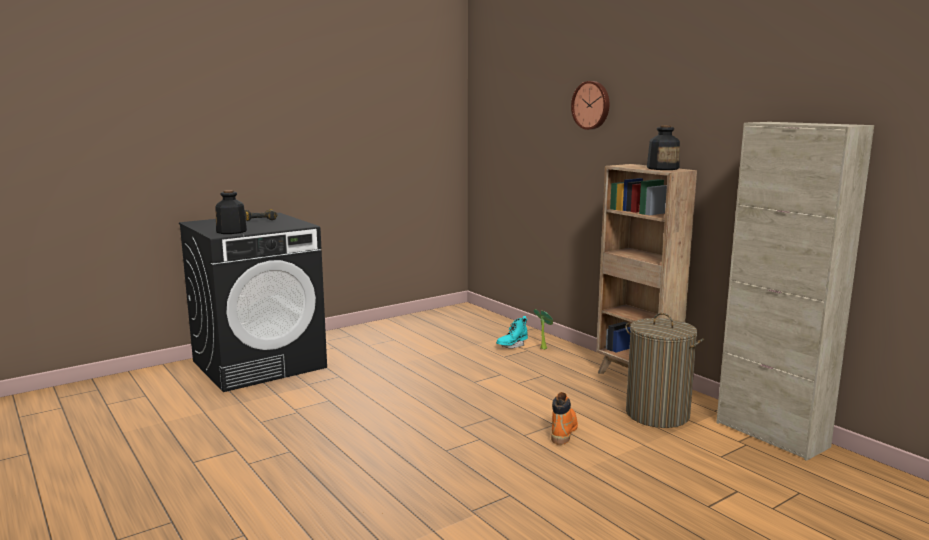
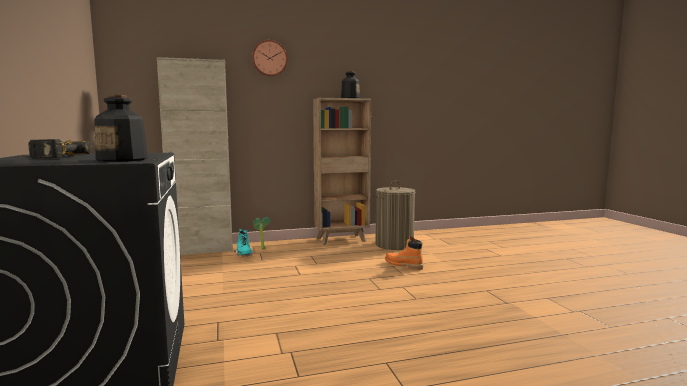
camera: 70 degrees left, 5 degrees down
(771, 434) = (430, 233): beige cabinet -> beige cabinet (202, 250)

